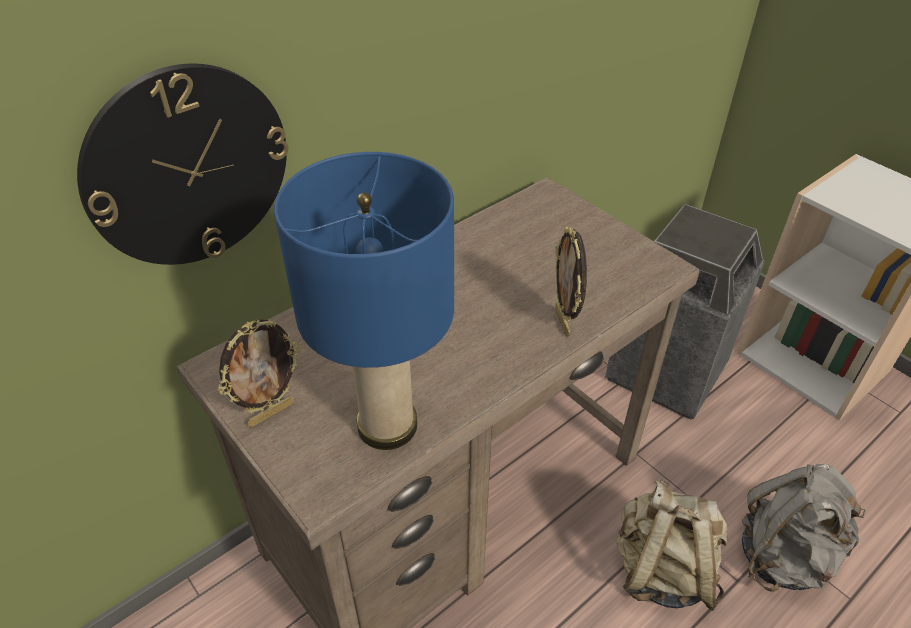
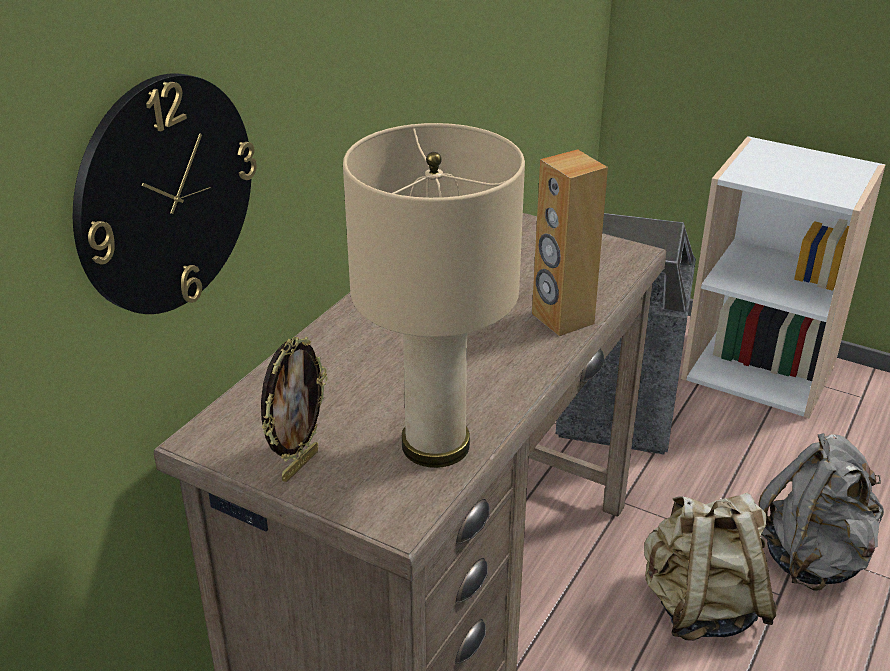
camera: 20 degrees left, 10 degrees down
(388, 425) = (436, 444): blue table lamp -> beige table lamp
(563, 322) = (562, 319): picture frame -> brown speaker

